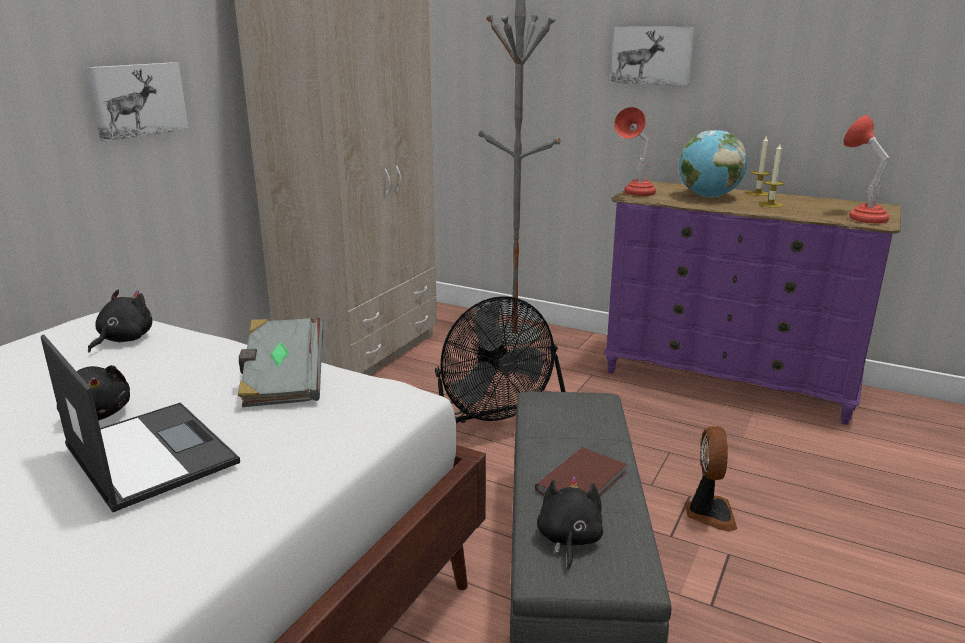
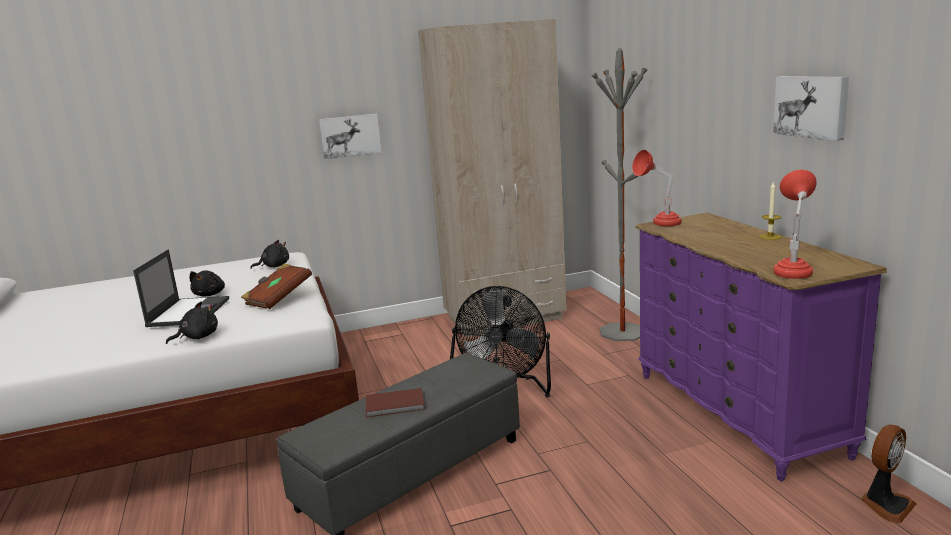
camera: 45 degrees right, 5 degrees down
(283, 382) = (278, 298): grey book -> brown book
(568, 540) = (336, 425): black plush toy -> black plush toy (197, 337)
(653, 55) = (715, 102): picture -> picture (812, 106)
(708, 196) = (714, 233): globe -> none
(709, 513) = (543, 484): fan -> fan (885, 504)
(770, 204) = (746, 247): candle -> none

